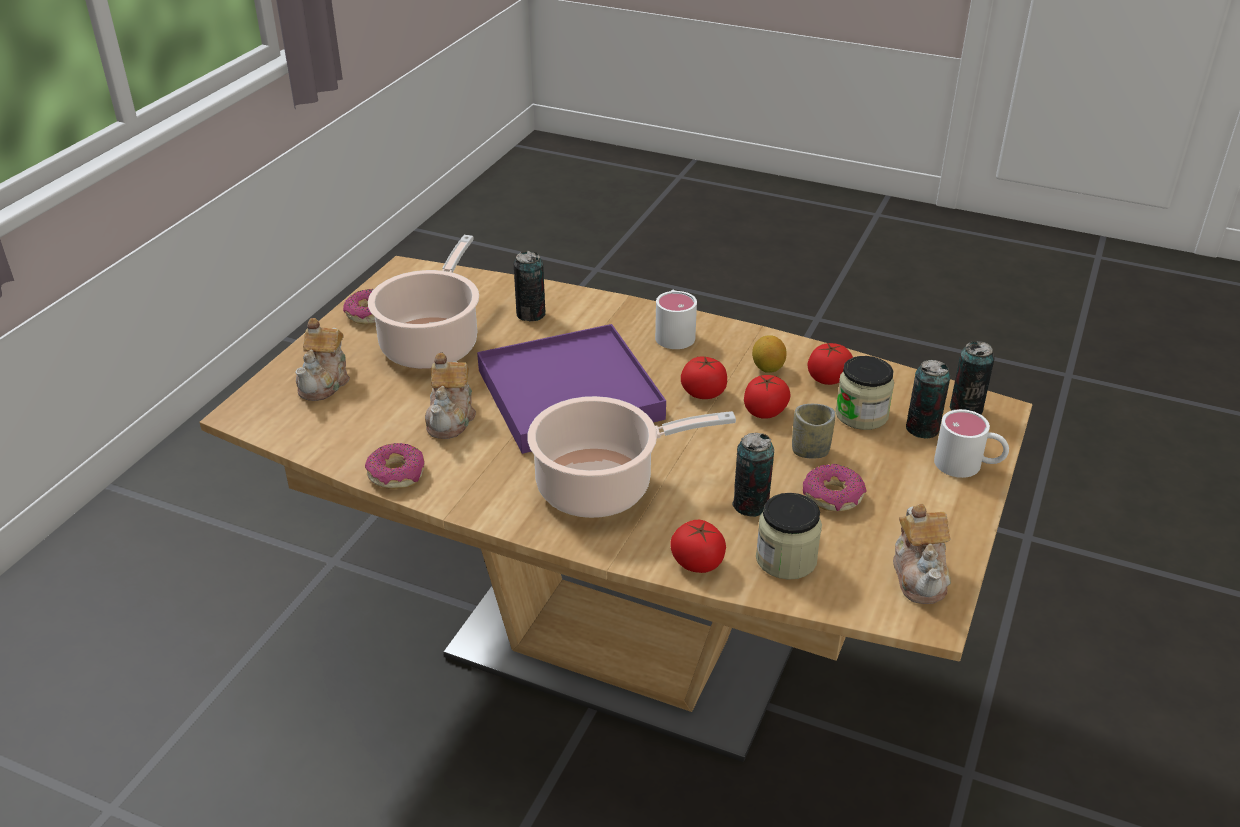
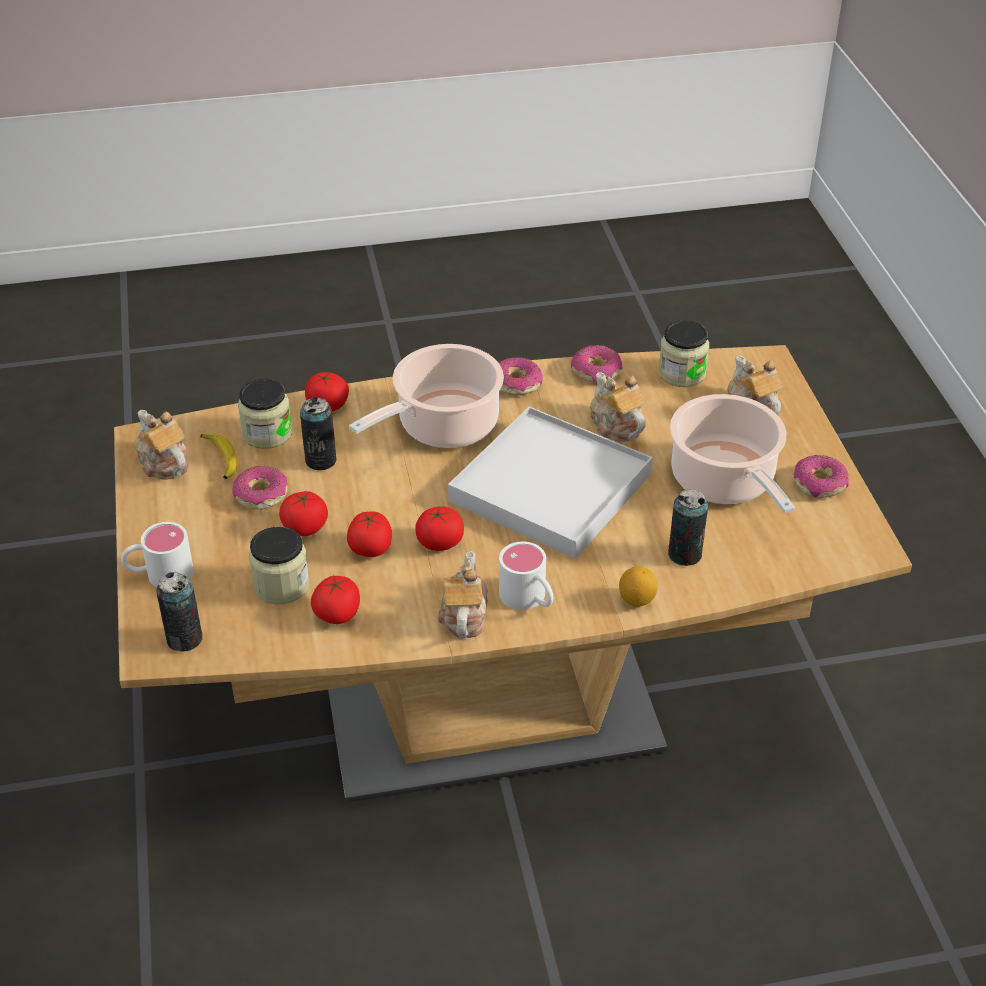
camera: 145 degrees right, 5 degrees up
(327, 436) = (682, 373): none -> jar
(484, 497) = (516, 383): none -> donut
(570, 394) = (550, 488): purple tray -> white tray
(732, 342) = (463, 615): none -> teapot
(767, 368) = (403, 598): lemon -> lemon (637, 600)
(810, 450) = (305, 527): cup -> tomato
(854, 551) = (220, 460): none -> banana
(922, 429) = (217, 595): can -> none

